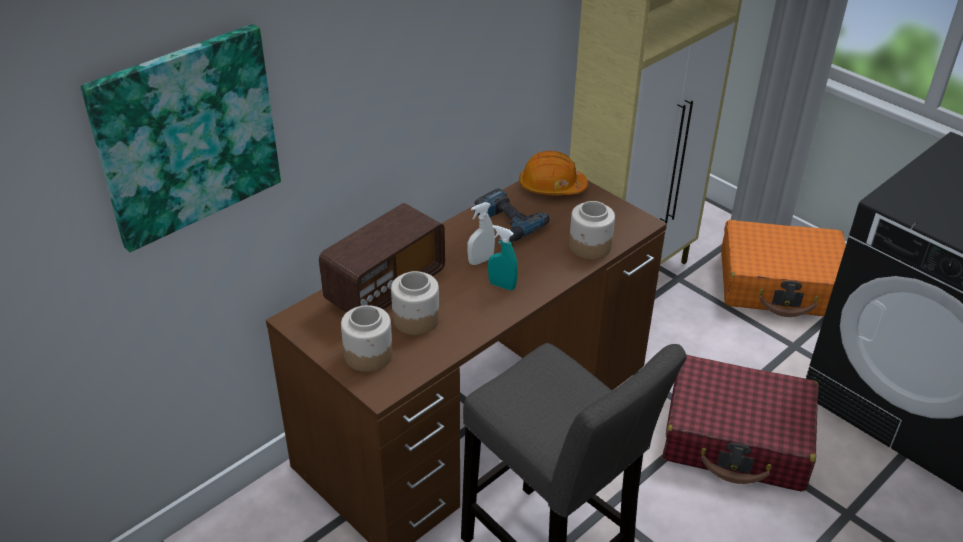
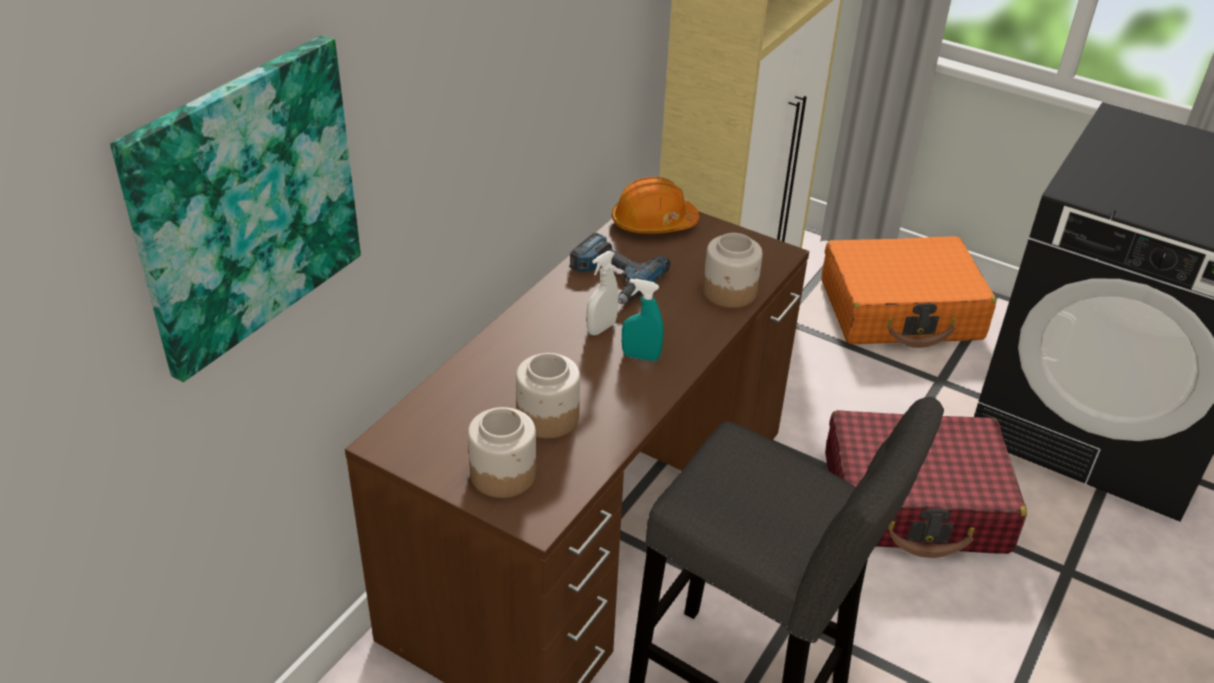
camera: 15 degrees left, 0 degrees up
(385, 287) = (491, 381): radio -> none

